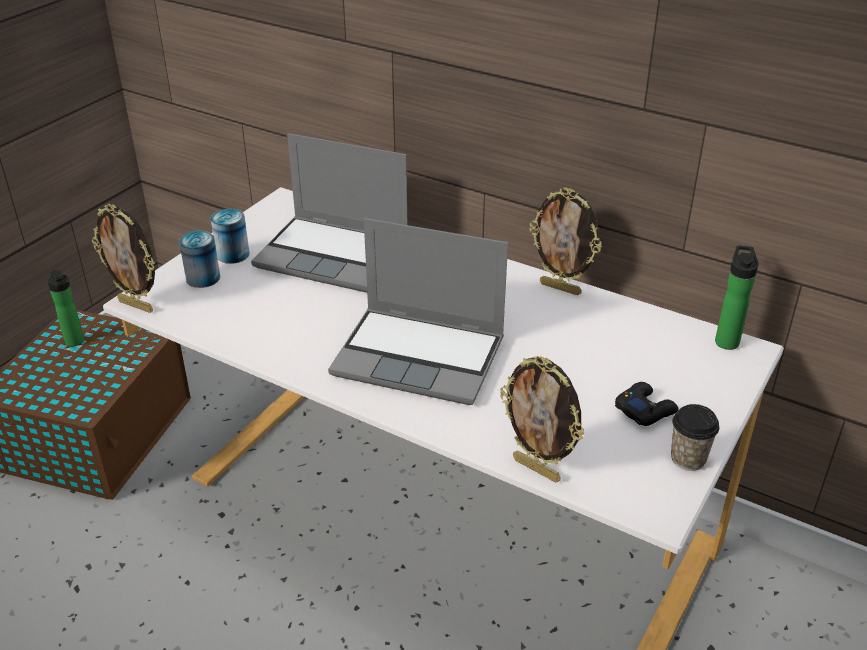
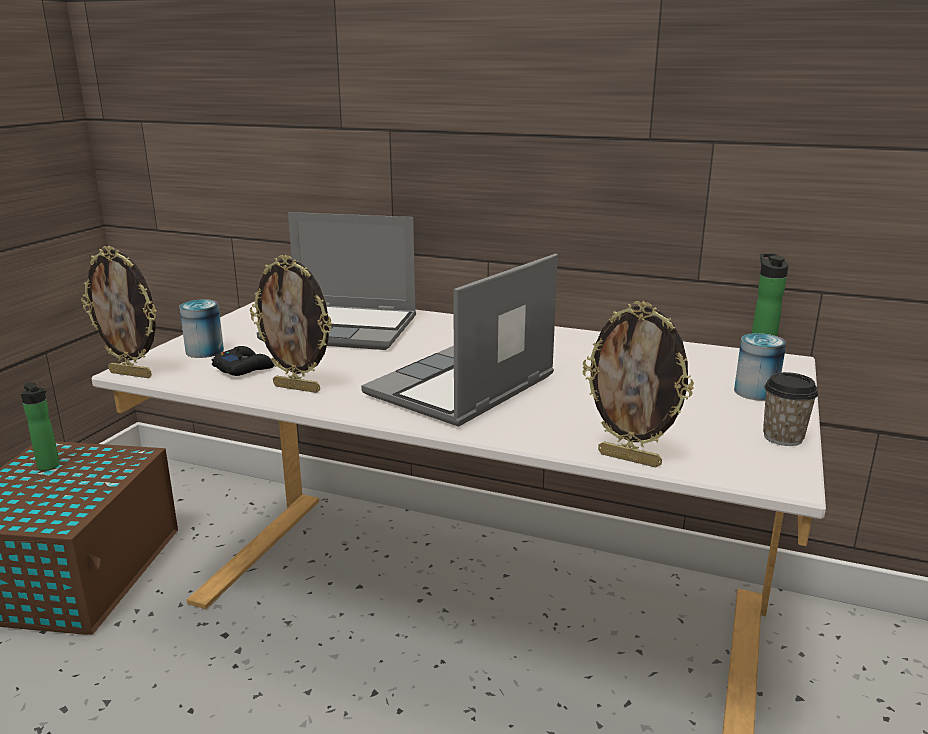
camera: 10 degrees left, 15 degrees down
(233, 254) = (234, 334): can -> can (755, 392)
(421, 357) = (461, 388): laptop -> laptop turned 120 degrees clockwise
(561, 288) = (580, 335): picture frame -> picture frame (298, 388)
(645, 409) = (714, 406): black game controller -> black game controller (244, 368)

